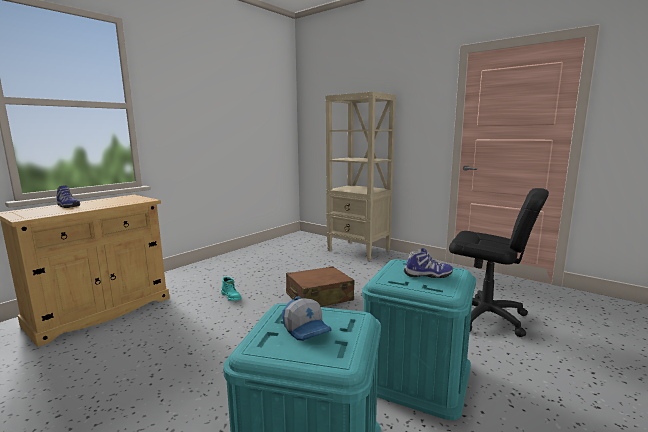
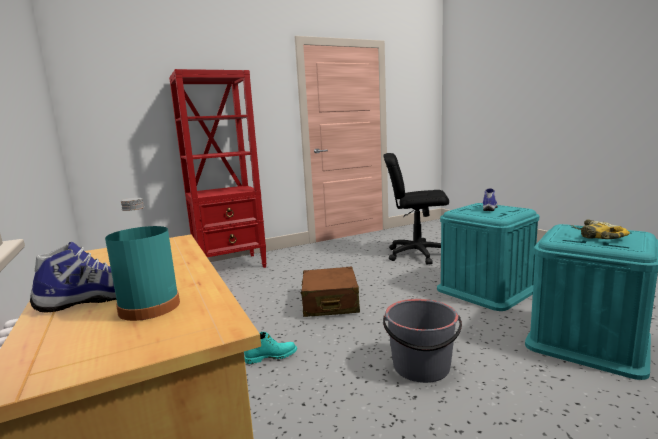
camera: 65 degrees left, 0 degrees up
(52, 211) = (149, 307): none -> turquoise bottle
(229, 351) = (421, 367): none -> grey bucket
(307, 329) = (595, 235): cap -> power drill
(359, 251) = (231, 266): beige bookcase -> red bookcase
(486, 317) = (417, 254): black office chair -> black office chair turned 135 degrees counterclockwise

